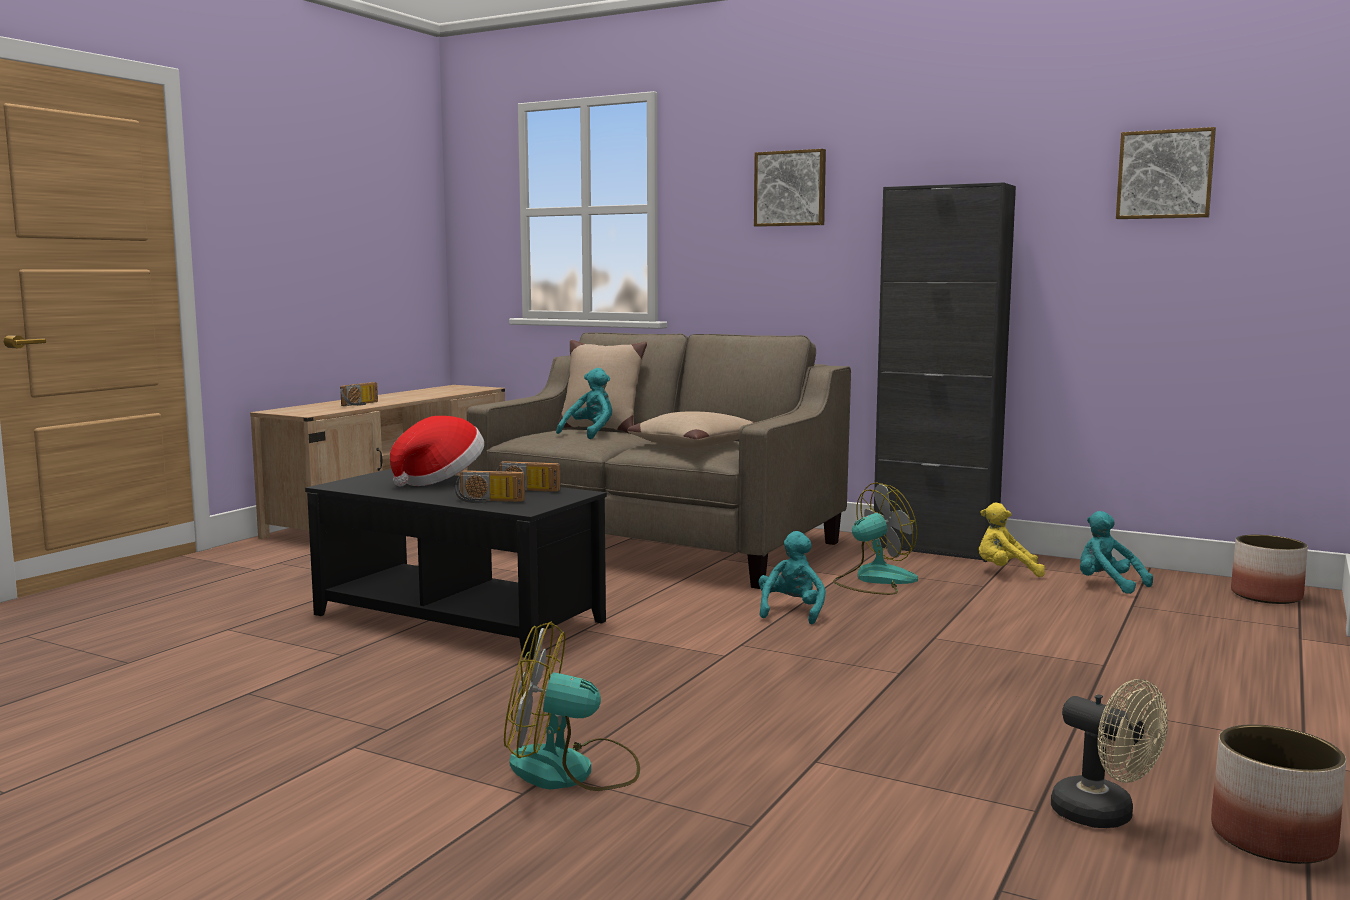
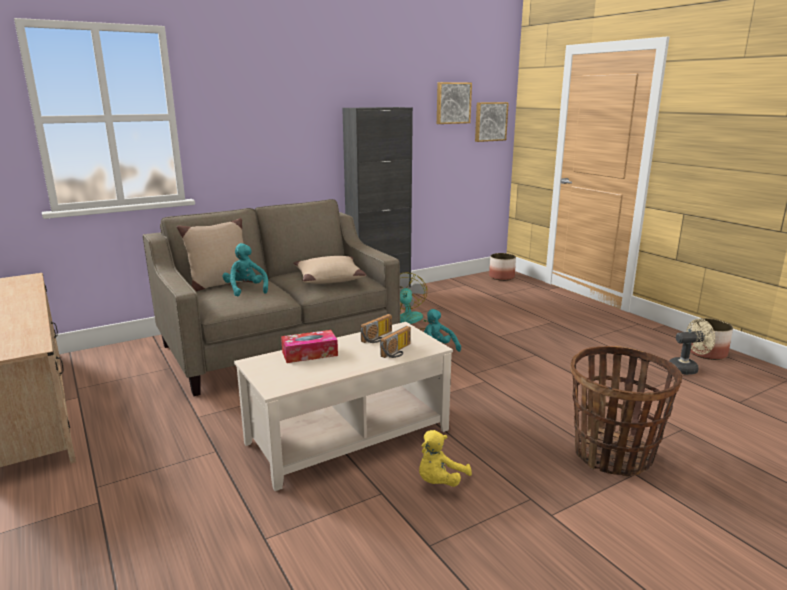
camera: 60 degrees left, 10 degrees up
(361, 404) = (21, 323): radio -> none
(439, 480) = (309, 354): hat -> tissue box
(459, 618) = (348, 436): black coffee table -> beige coffee table
(571, 770) = (613, 455): fan -> basket
(790, 188) = (276, 105): picture -> picture (490, 121)
(1006, 572) = (428, 298): yellow plush toy -> yellow plush toy (439, 482)
(1107, 585) = (464, 290): turquoise plush toy -> none

